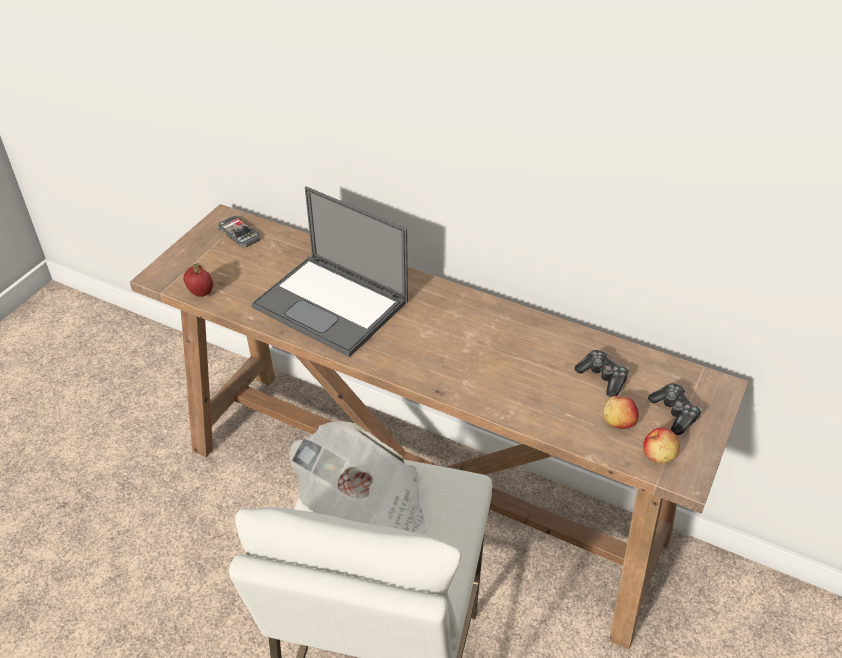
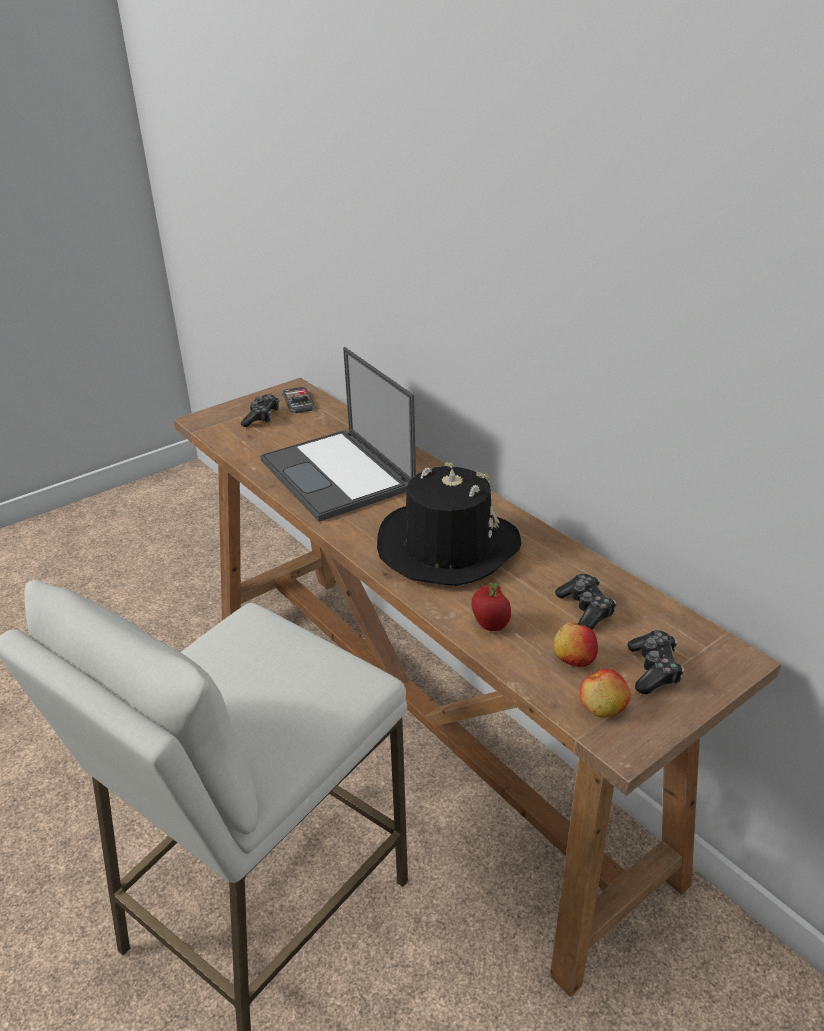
camera: 25 degrees right, 10 degrees down
(201, 293) = (225, 440): apple -> apple (490, 625)
(217, 259) = (262, 417): none -> game controller
(364, 506) = (244, 667): newspaper -> none
(469, 351) = (447, 546): none -> black hat

